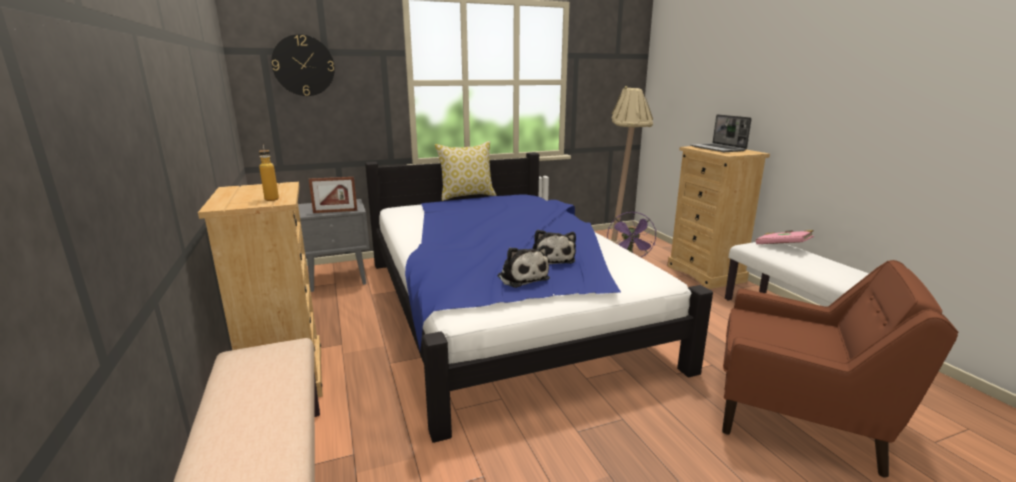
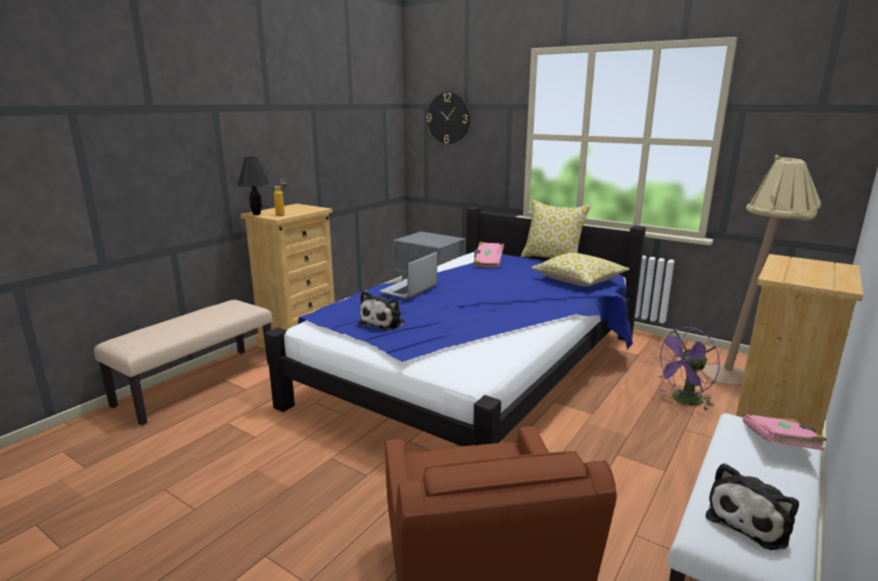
camera: 55 degrees right, 0 degrees up
(228, 206) = (256, 214): none -> black table lamp
(335, 211) = (424, 242): picture frame -> none
(435, 211) = (487, 262): none -> pink book
(529, 203) = (578, 280): none -> pillow
(551, 259) = (441, 322): plush toy -> plush toy (751, 520)
(718, 149) = (810, 269): laptop -> laptop (409, 290)

